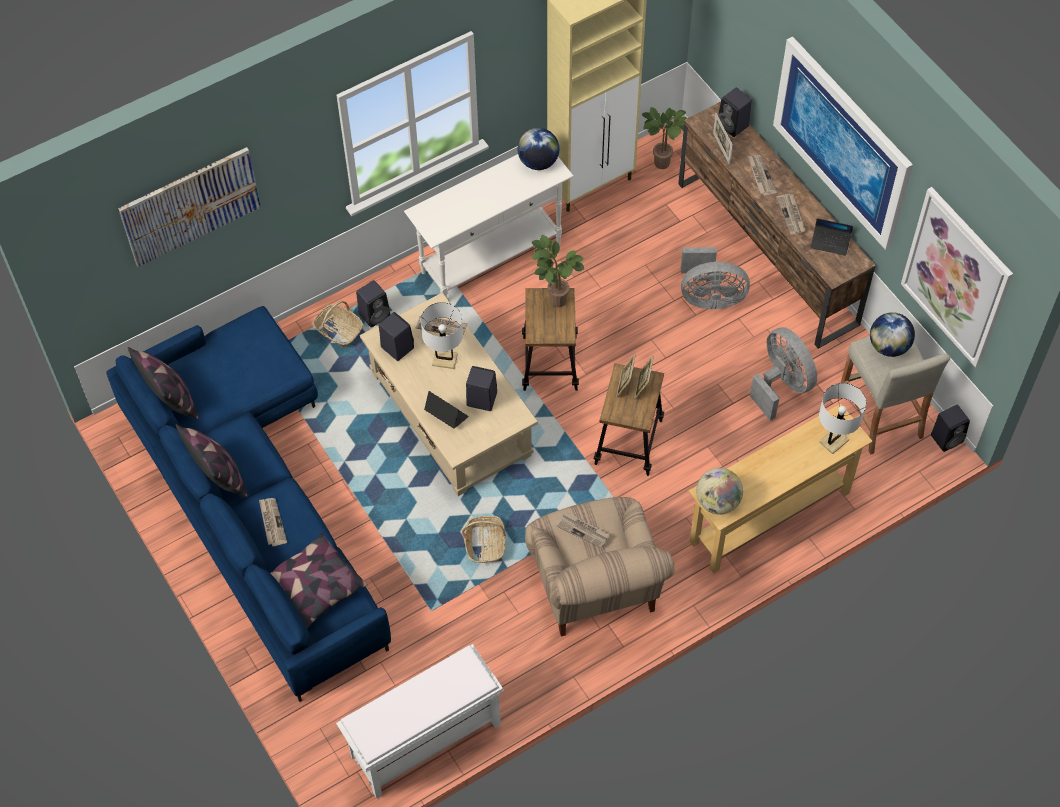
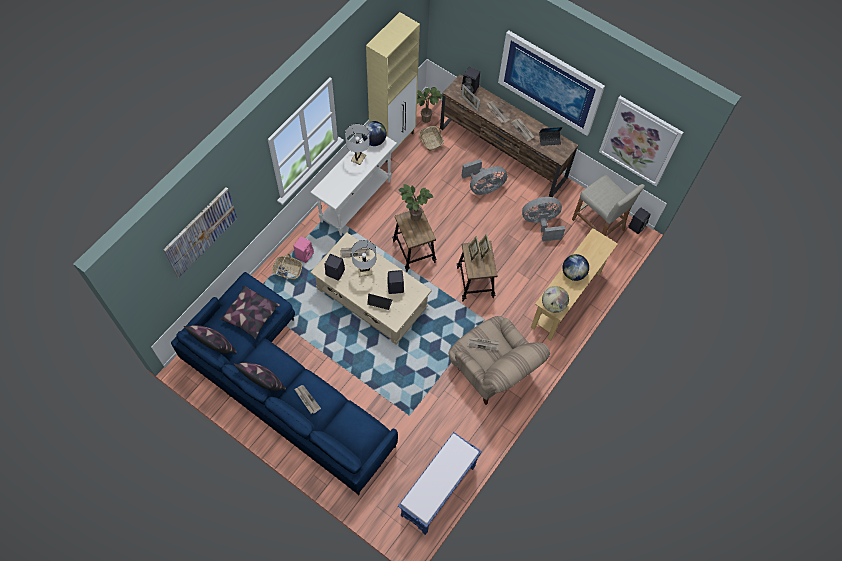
camera: 25 degrees left, 5 degrees up
(315, 587) = (348, 429): pillow -> pillow (251, 315)
(375, 314) = (304, 254): black speaker -> pink speaker
(424, 742) = (438, 492): white bench -> blue bench
(485, 544) = (422, 366): basket -> basket (430, 141)
(781, 385) = (541, 224): grey fan -> grey fan turned 45 degrees counterclockwise
(834, 441) = (598, 250): white table lamp -> white table lamp (358, 158)
(888, 346) = (602, 188): globe -> globe (573, 273)

